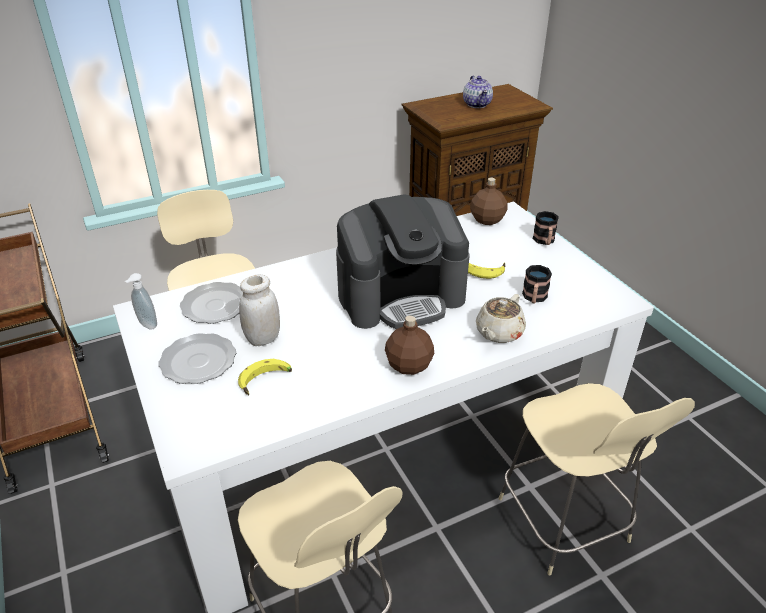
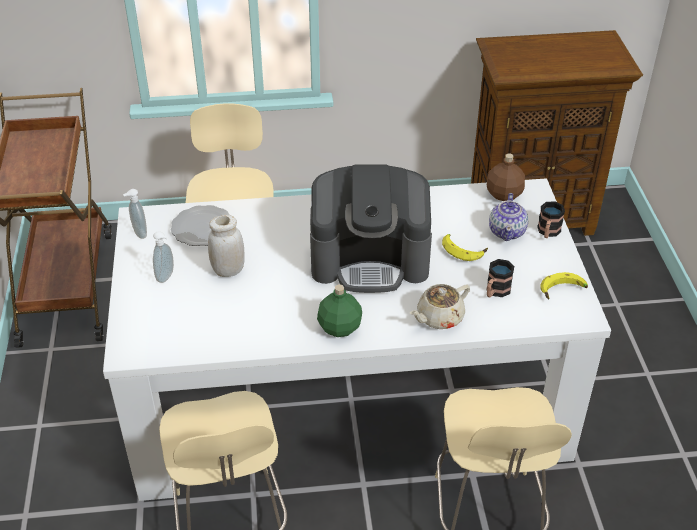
camera: 20 degrees right, 5 degrees up
(197, 360) = (167, 277): plate -> soap dispenser
(266, 381) = (213, 310): banana -> banana (563, 291)
(408, 365) = (339, 327): brown bottle -> green bottle
(477, 104) = (556, 55): teapot -> teapot (507, 231)

